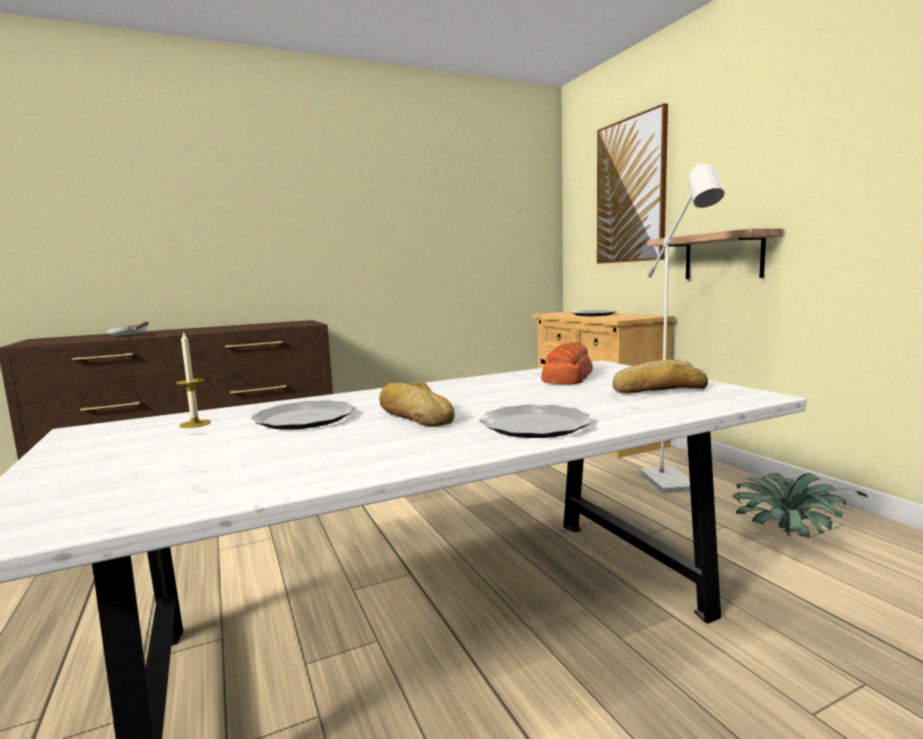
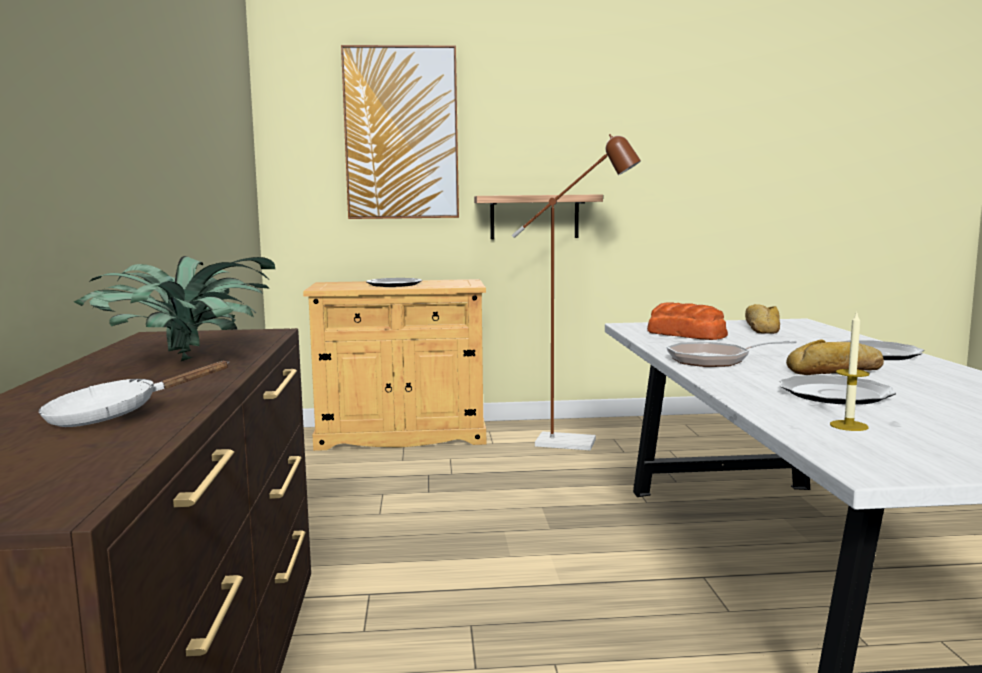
camera: 70 degrees left, 0 degrees up
(438, 389) = (715, 360): none -> frying pan
(673, 485) = (577, 443): white floor lamp -> brown floor lamp
(788, 538) = (699, 441): potted plant -> potted plant (187, 363)

